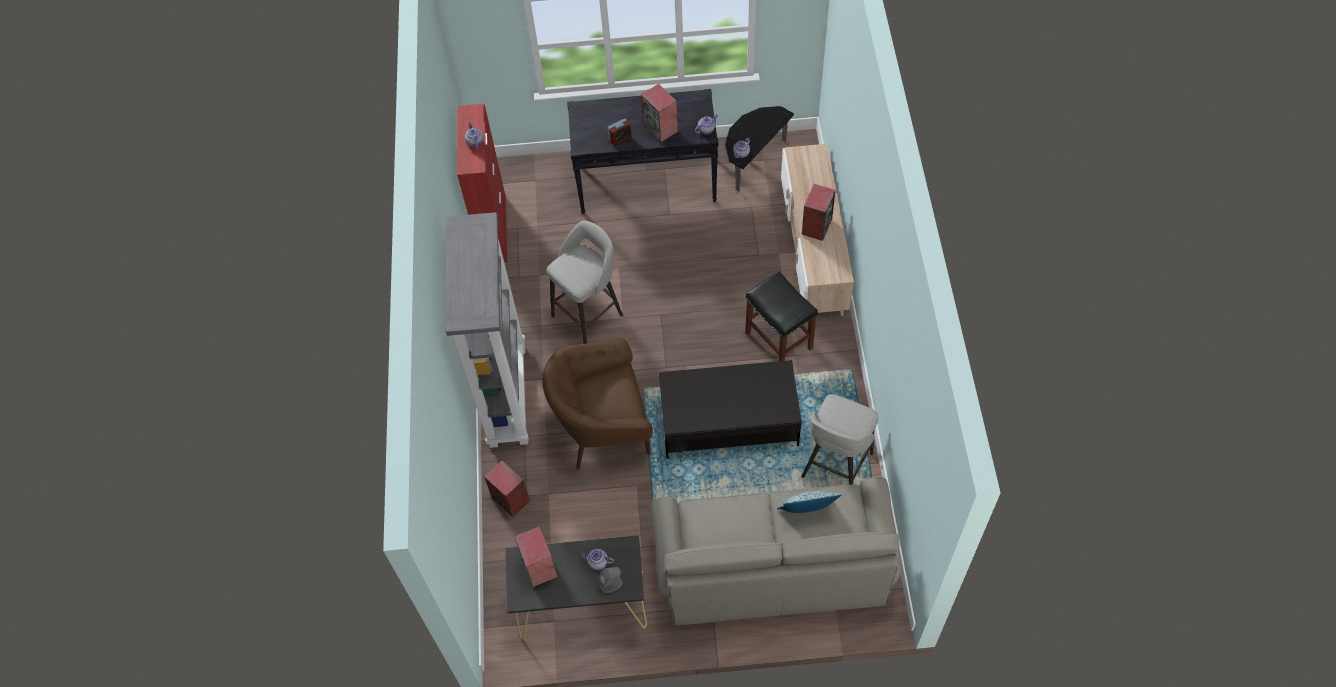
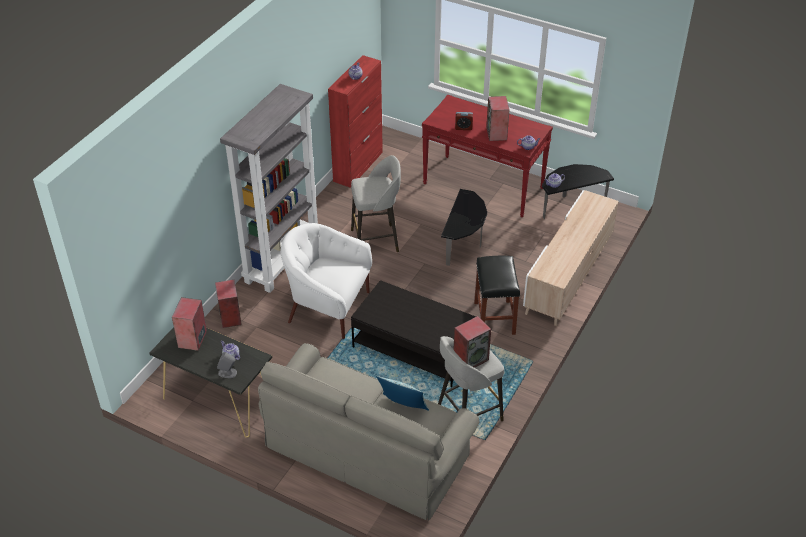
camera: 30 degrees right, 15 degrees down
(603, 426) = (328, 307): brown armchair -> white armchair
(647, 182) = (483, 185): black console table -> red console table
(682, 267) = (464, 244): none -> side table
(816, 226) = (566, 244): speaker -> speaker (470, 359)

